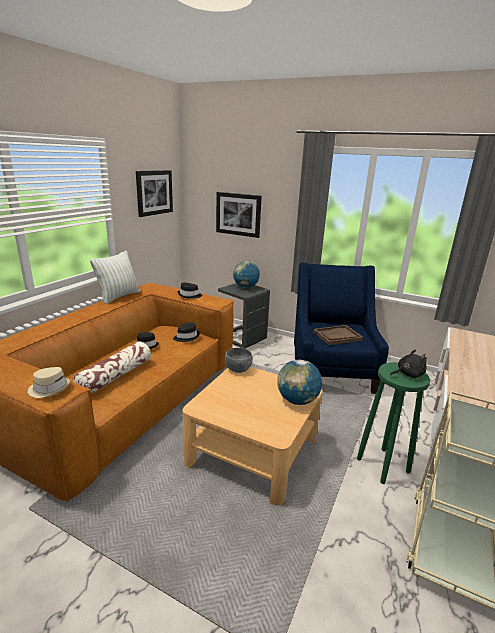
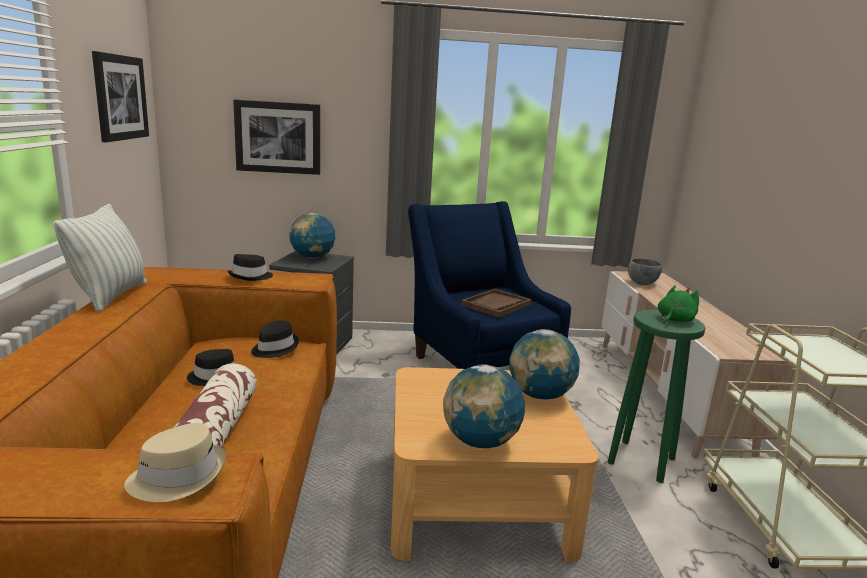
camera: 30 degrees left, 5 degrees down
(230, 416) = (480, 441): none -> globe
(238, 369) = (414, 376): grey bowl -> grey bowl (641, 283)
(408, 374) = (674, 320): black plush toy -> green plush toy

